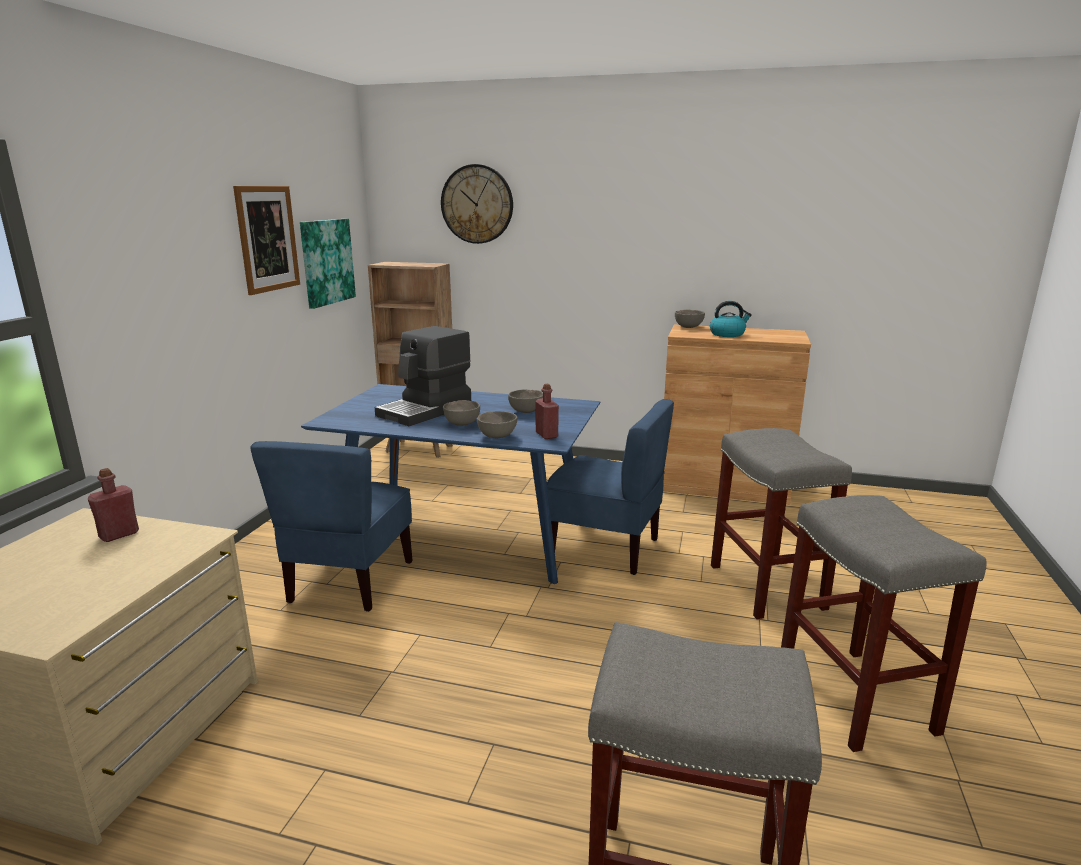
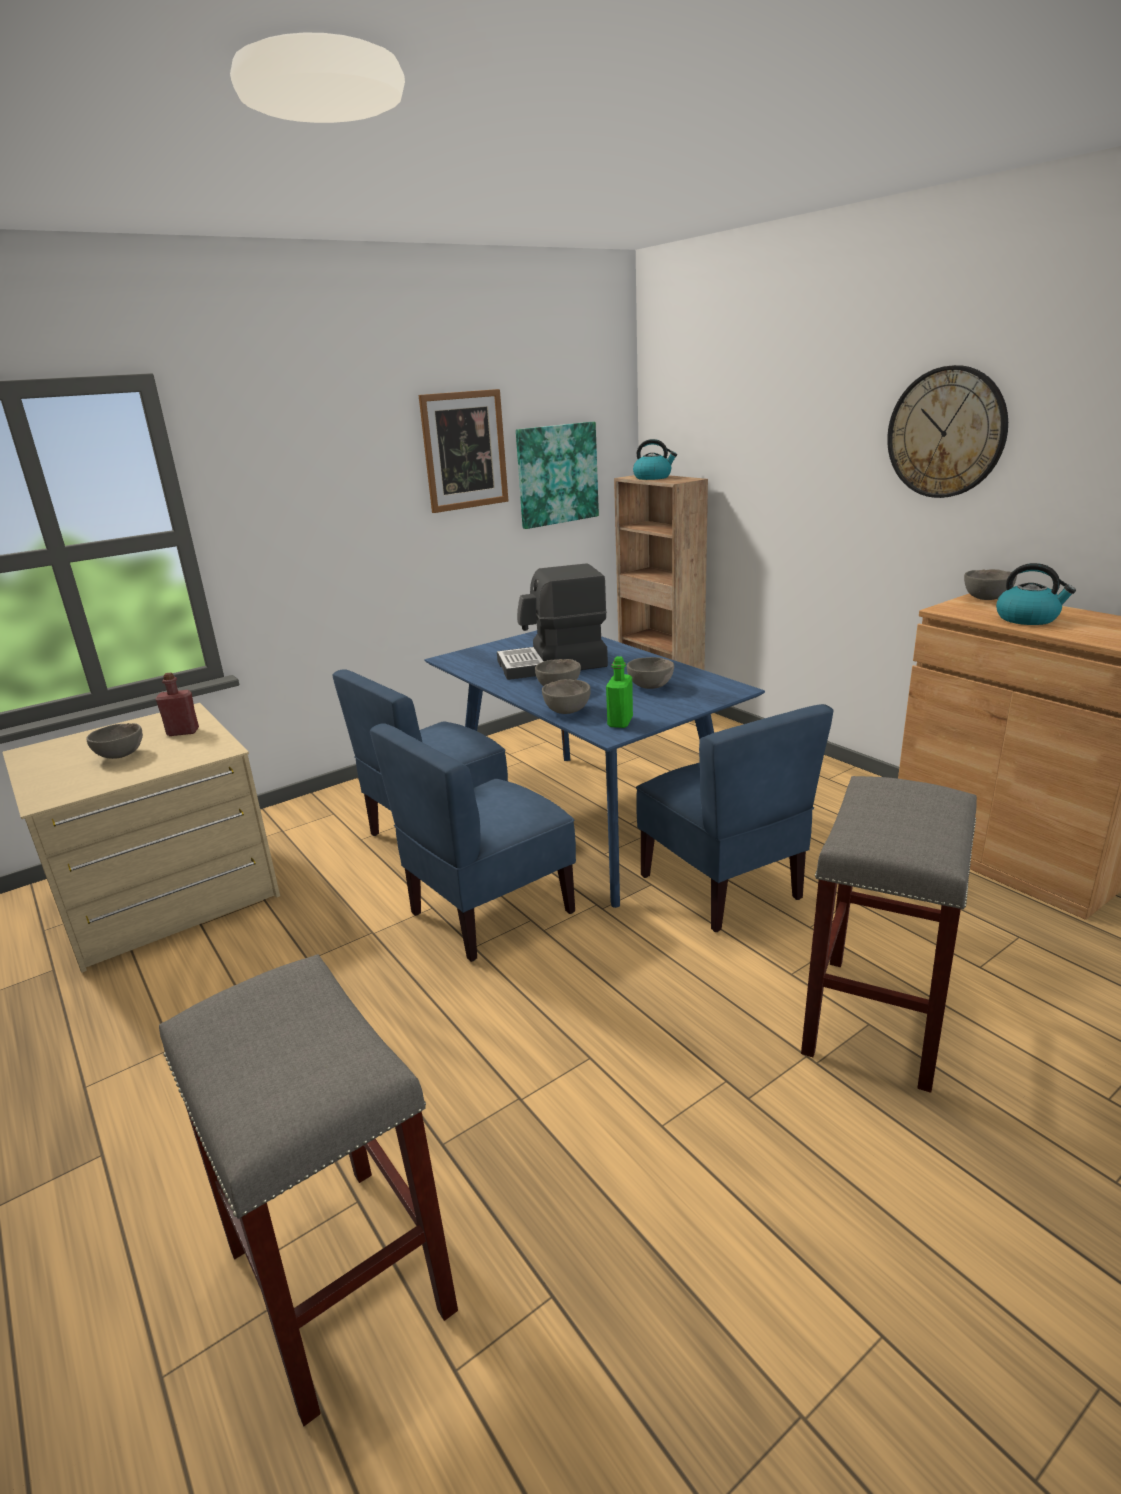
camera: 40 degrees right, 5 degrees up
(77, 572) = (122, 755): none -> grey bowl
(402, 264) = (653, 477): none -> kettle
(471, 620) = (490, 912): none -> blue chair
(477, 204) = (743, 399): wall clock -> wall clock (946, 433)
(546, 435) = (620, 722): red bottle -> green bottle
(857, 698) = (803, 1225): grey stool -> none

